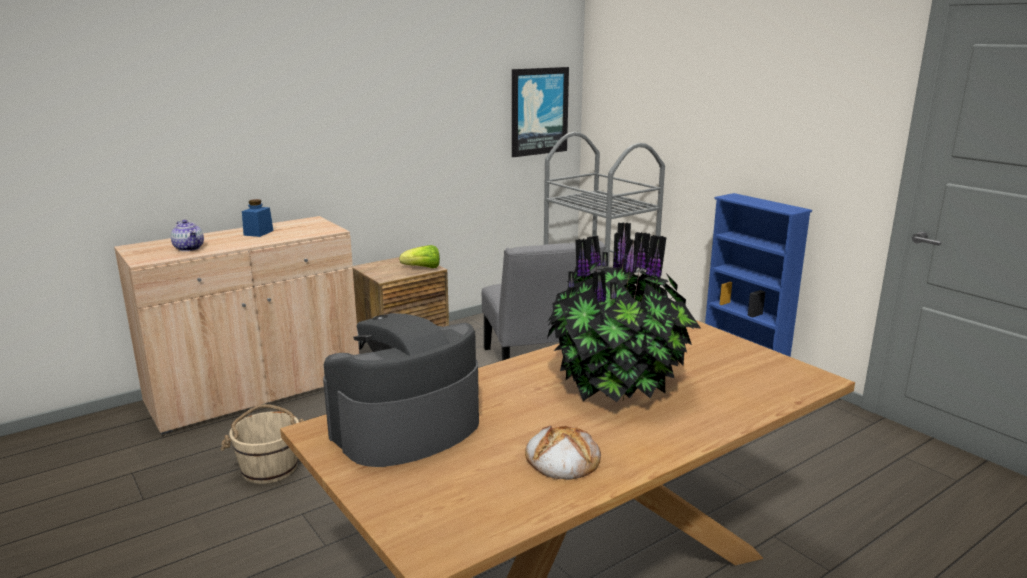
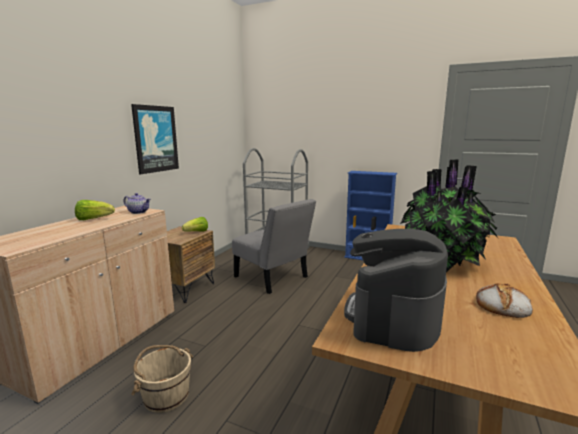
camera: 30 degrees left, 5 degrees down
(189, 248) = (47, 236): teapot -> teapot (139, 212)
(258, 233) = (94, 219): blue jar -> lettuce
(539, 111) = (229, 138): picture -> picture (155, 139)

